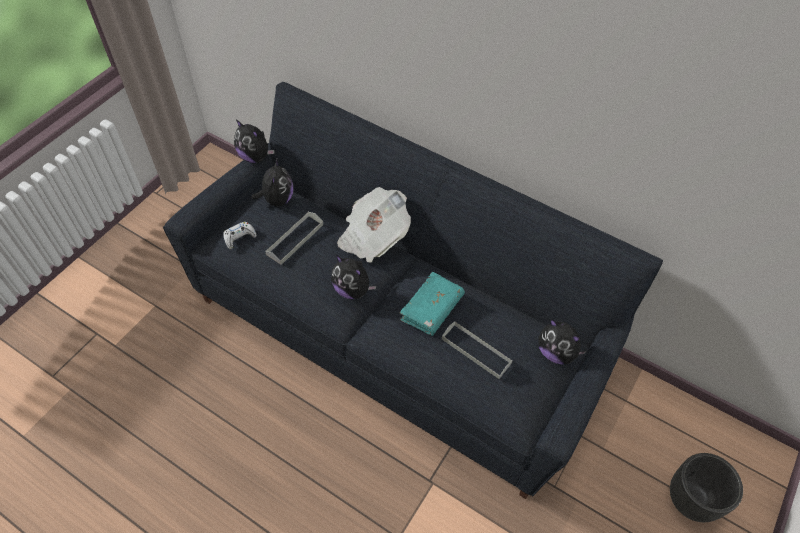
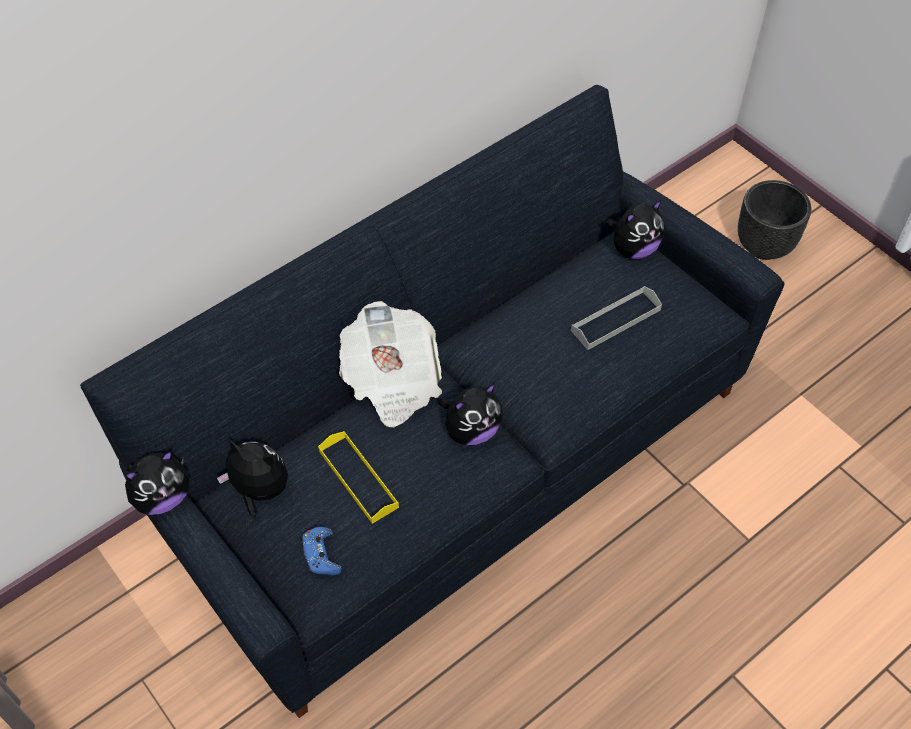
camera: 70 degrees left, 0 degrees up
(239, 237) = (321, 555): white game controller -> blue game controller
(295, 239) = (358, 479): grey tray -> yellow tray
(432, 309) = (538, 347): turquoise book -> none

